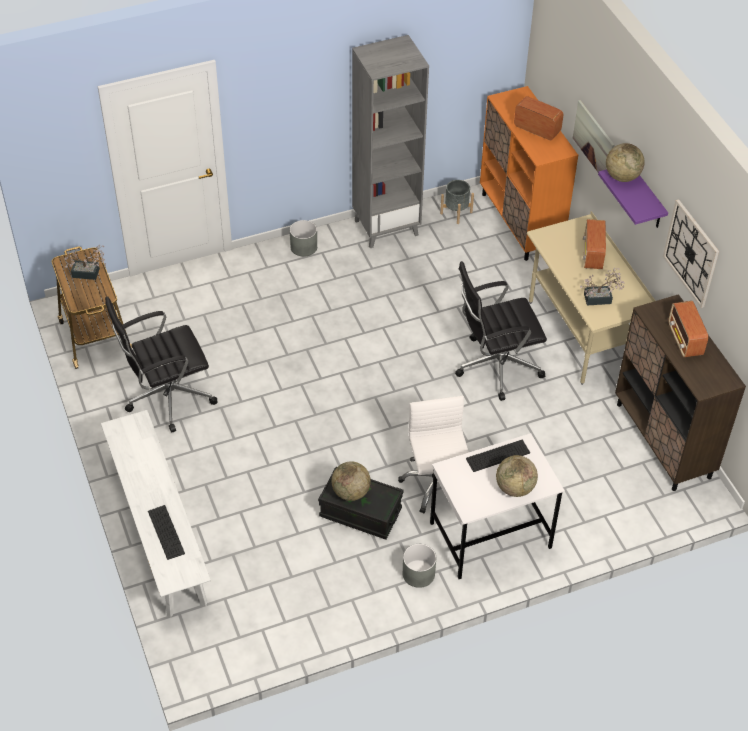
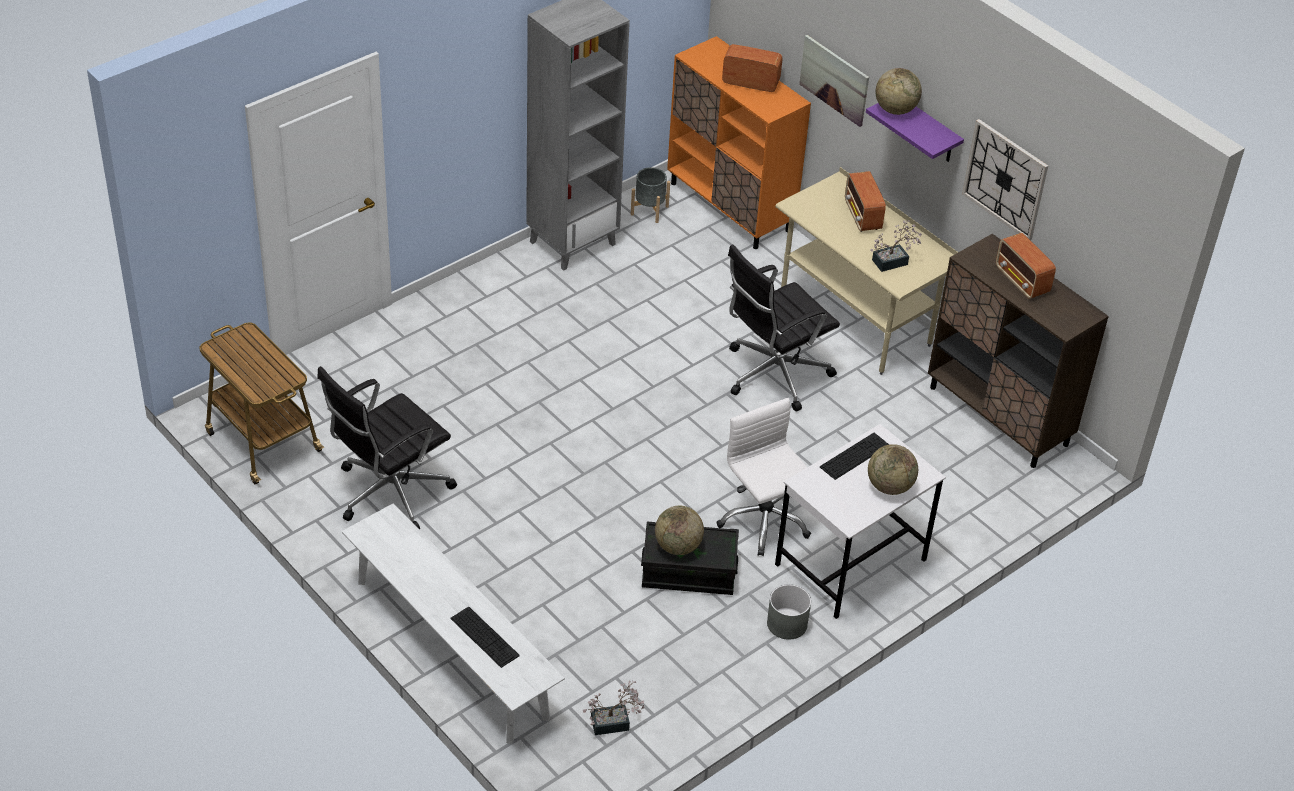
camera: 20 degrees left, 5 degrees down
(89, 273) = (256, 354): potted plant -> potted plant (614, 723)
(303, 247) = (480, 284): grey planter -> none

